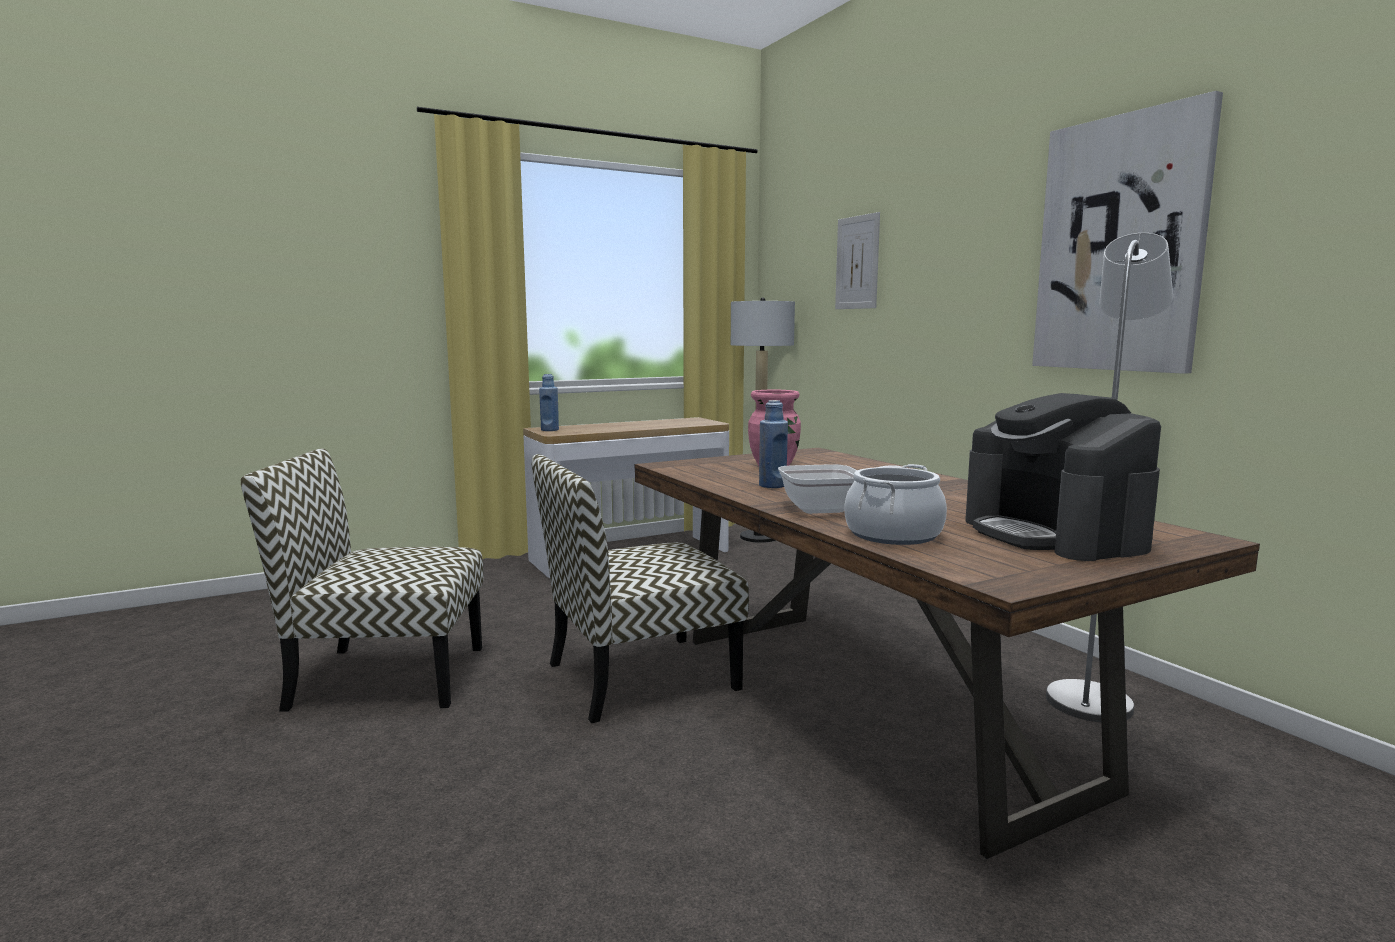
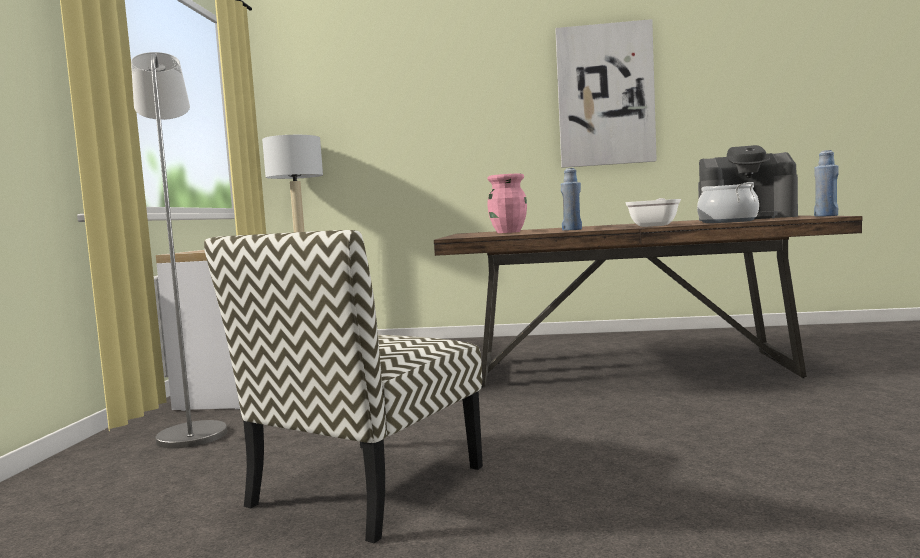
camera: 55 degrees left, 5 degrees down
(550, 430) = (199, 251): blue bottle -> blue bottle (826, 216)
(639, 677) = (515, 406): chair -> none
(857, 262) = (386, 107): picture -> none
(1091, 697) = (664, 339): grey floor lamp -> grey floor lamp (193, 432)

